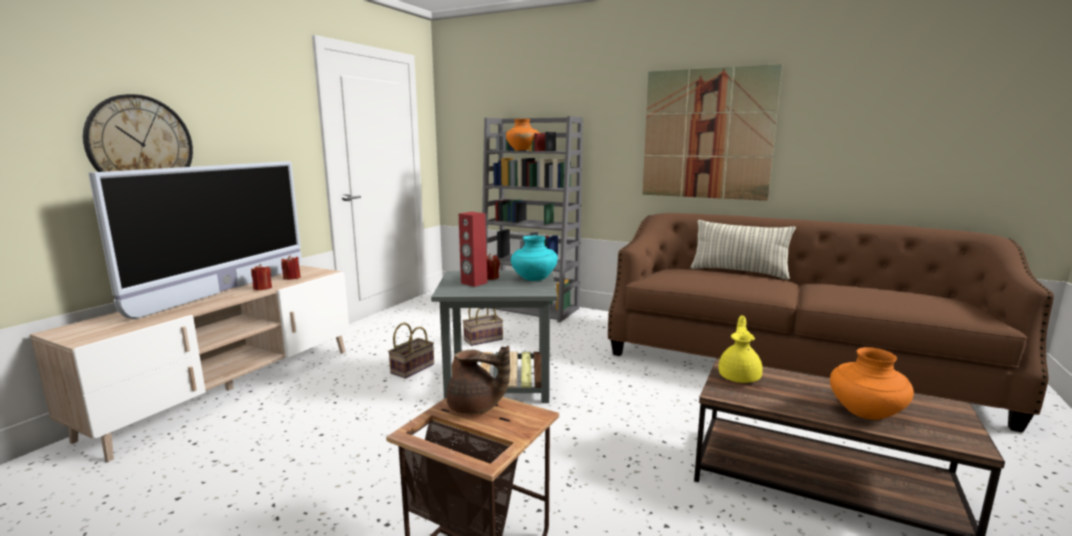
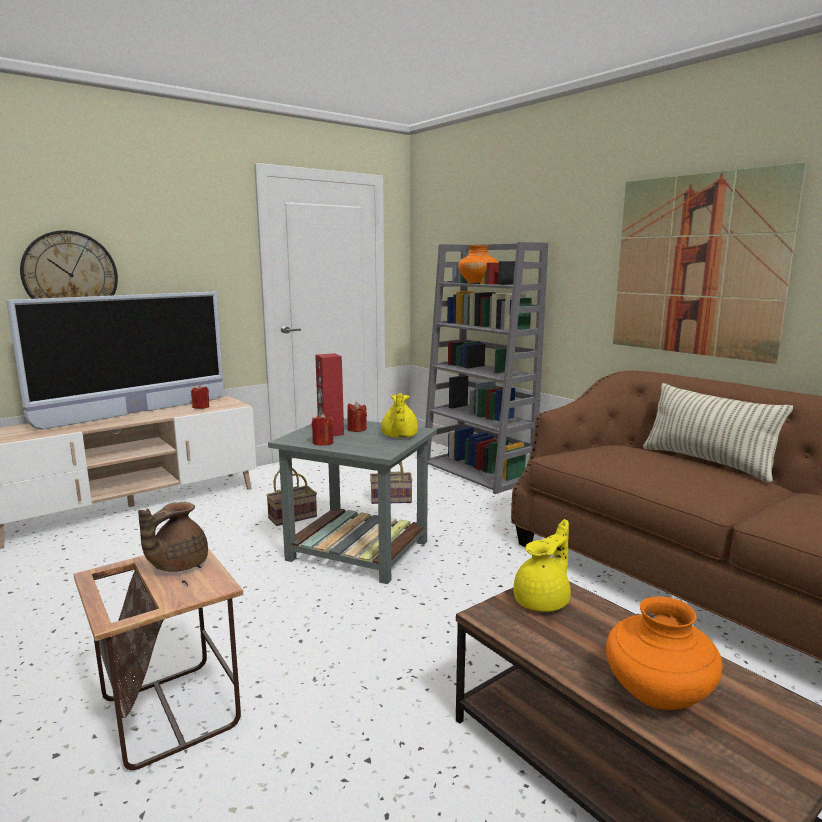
camera: 25 degrees right, 0 degrees up
(262, 288) = (165, 414): red candle -> red candle (323, 443)
(475, 408) = (177, 565): brown teapot -> brown teapot turned 75 degrees clockwise
(533, 279) = (399, 436): turquoise vase -> yellow teapot

